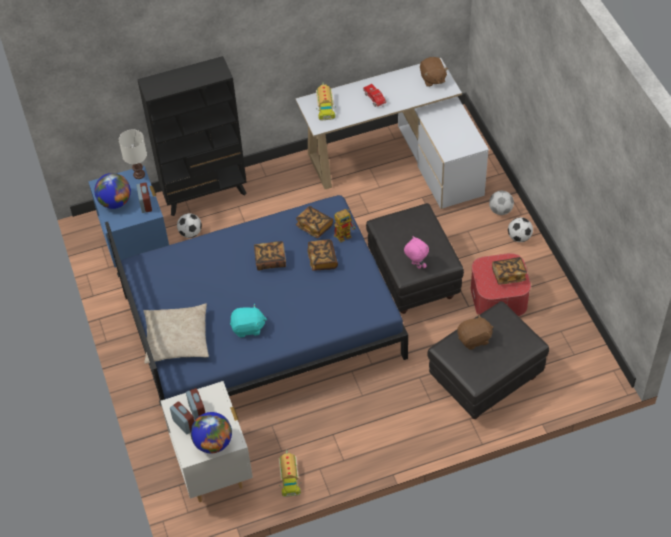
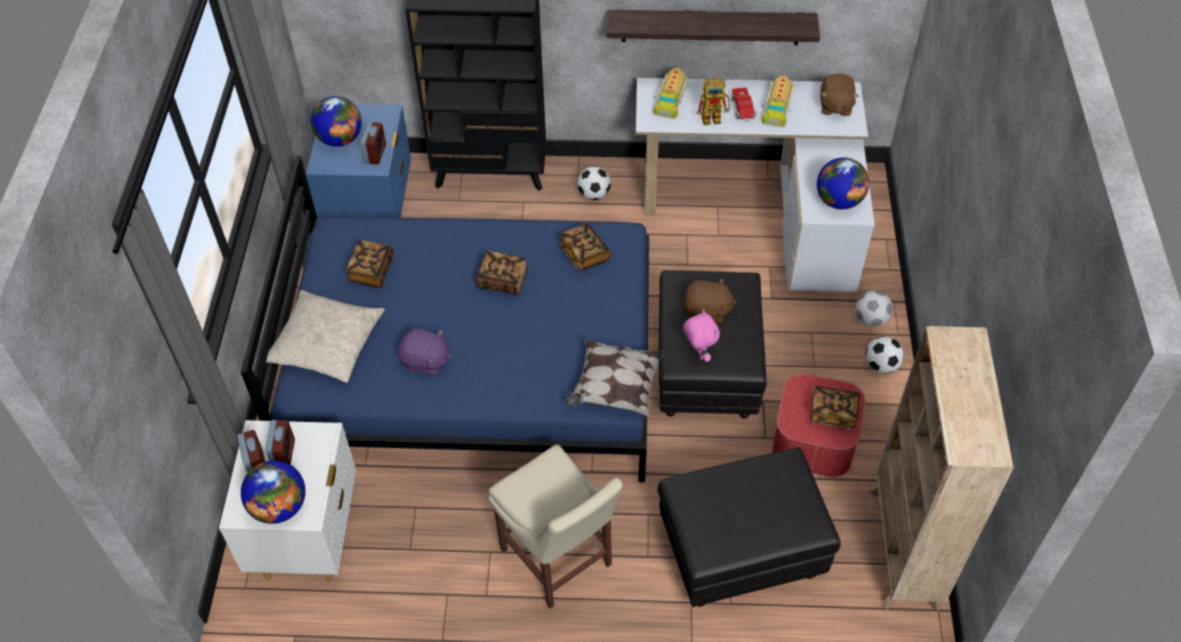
camera: 20 degrees right, 0 degrees up
(139, 174) = (389, 114): white table lamp -> none
(190, 233) = (447, 216): football -> football (594, 194)
(248, 328) = (425, 362): turquoise plush toy -> purple plush toy
(289, 477) = (400, 591): toy truck -> toy truck (776, 108)
(322, 260) = (572, 303): book -> book (371, 271)
(338, 51) = (711, 27): none -> shelf
(345, 234) = (621, 278): toy robot -> toy robot (715, 118)
(376, 303) = (615, 388): none -> pillow
(378, 424) = (559, 561): none -> beige chair
(460, 140) = (839, 201): none -> globe
(474, 339) = (732, 490): brown plush toy -> brown plush toy (707, 311)
(579, 342) = (903, 549): none -> beige bookcase

